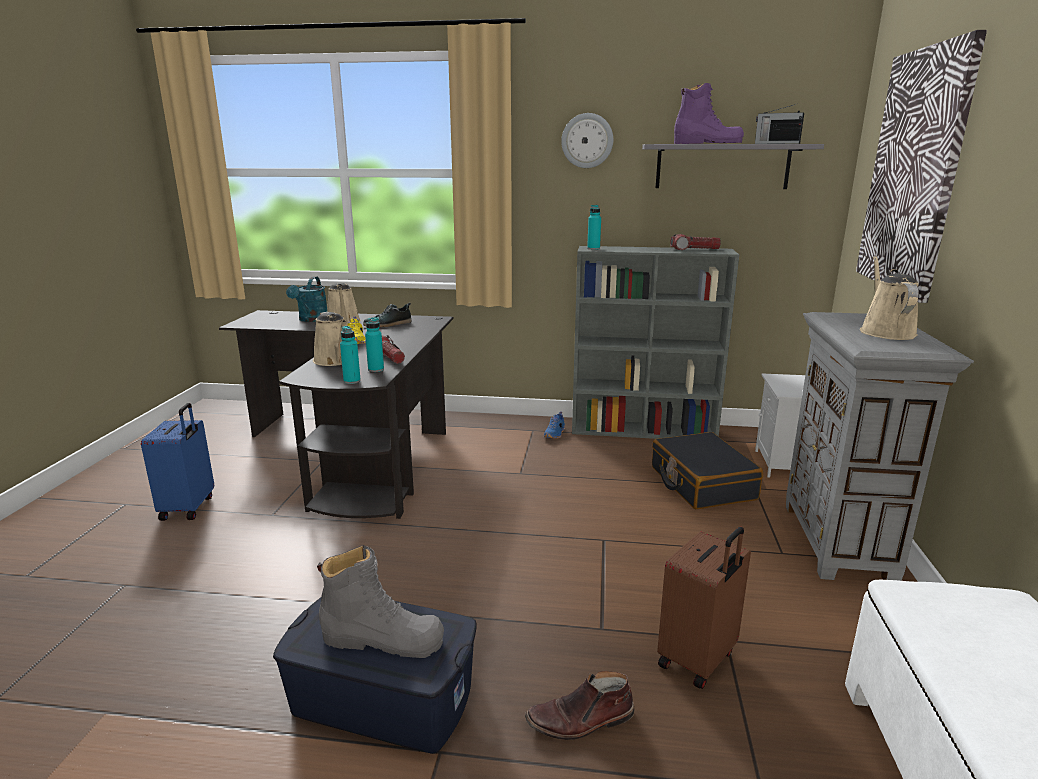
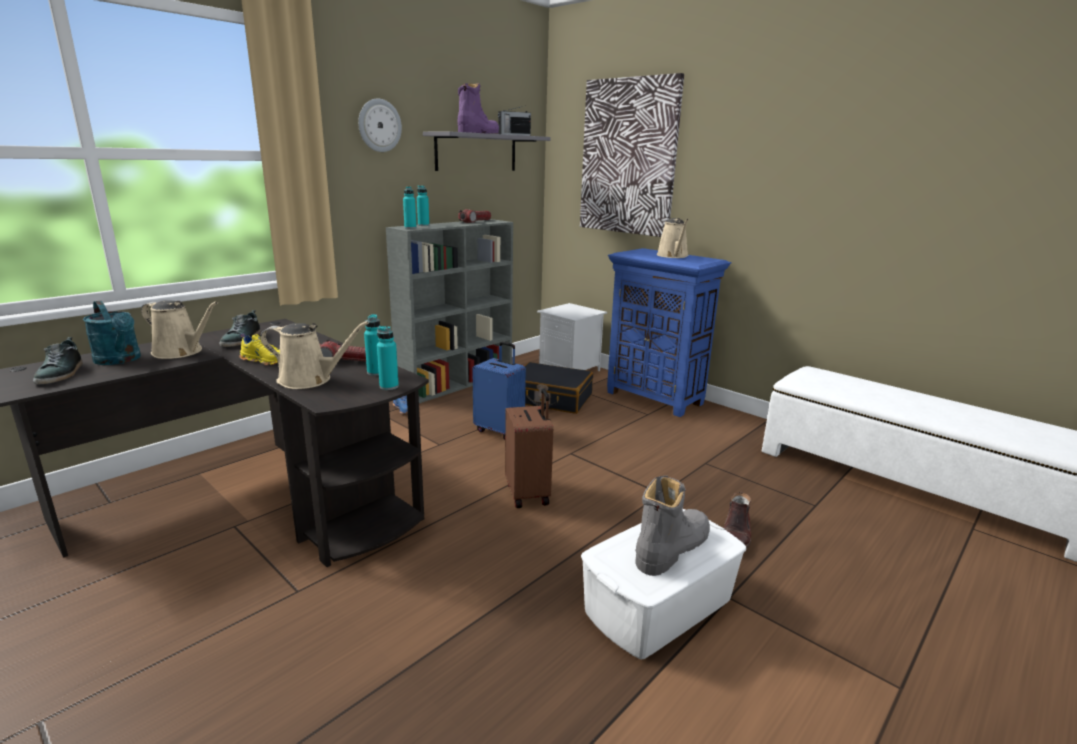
camera: 55 degrees left, 0 degrees up
(189, 508) = (169, 654): blue suitcase -> blue suitcase (500, 430)
(276, 320) = (61, 374): none -> shoe
(383, 697) = (657, 605): blue storage box -> white storage box
(618, 247) = (423, 225): none -> turquoise bottle
(698, 660) = (714, 477): brown suitcase -> brown suitcase (529, 494)
(839, 543) = (656, 398): grey cabinet -> blue cabinet
(885, 332) = (673, 256): beige watering can -> beige watering can turned 135 degrees counterclockwise

